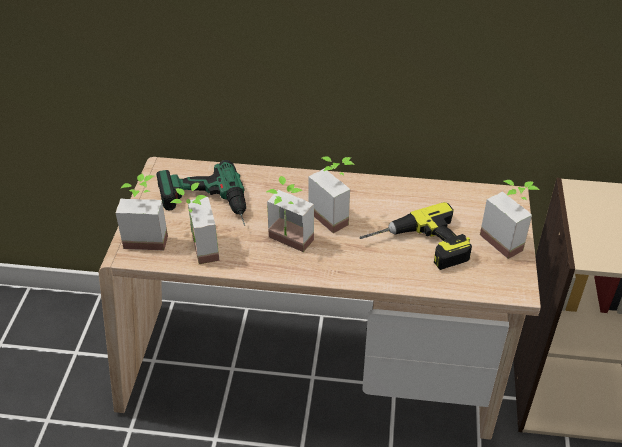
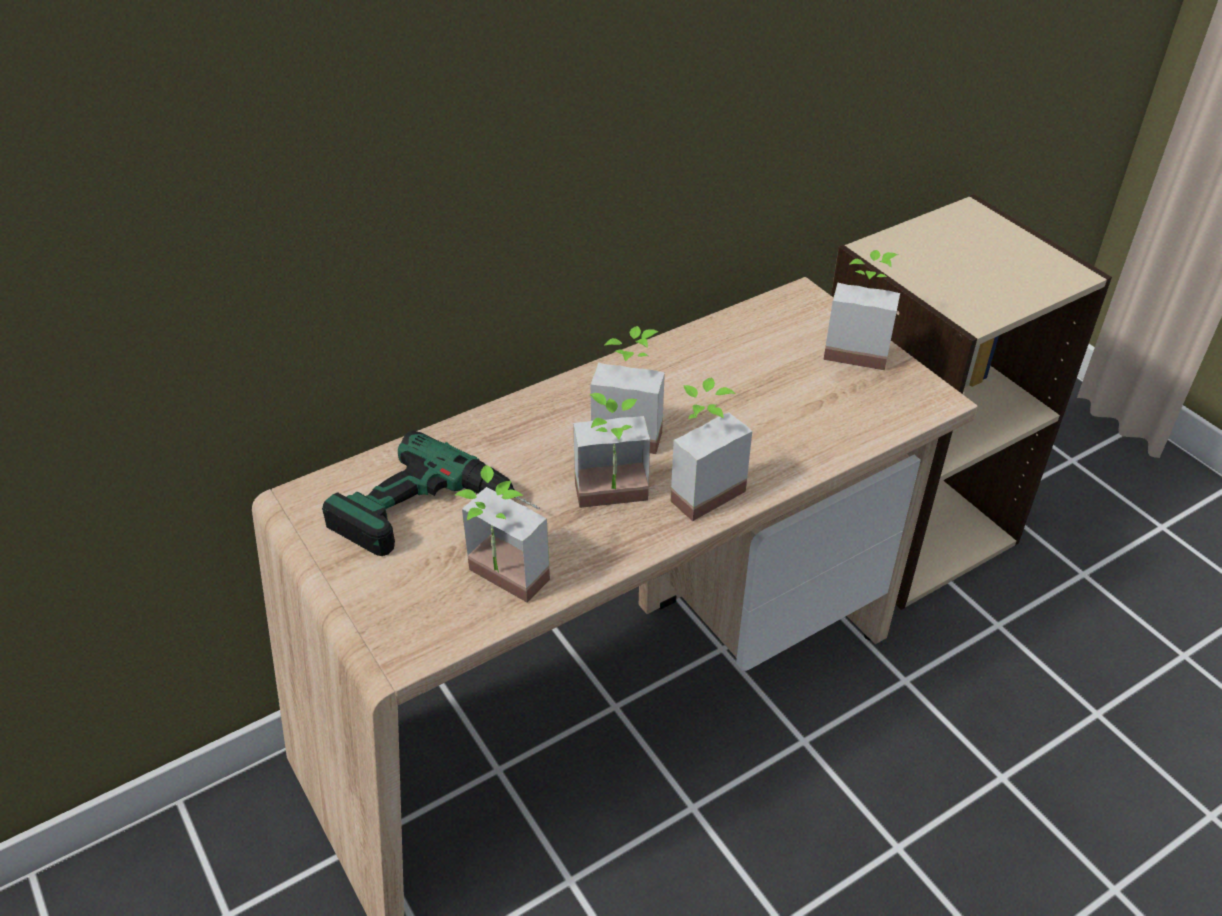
camera: 40 degrees left, 0 degrees up
(147, 236) = (400, 610): potted plant -> potted plant (698, 488)
(417, 247) = (775, 413): power drill -> none

